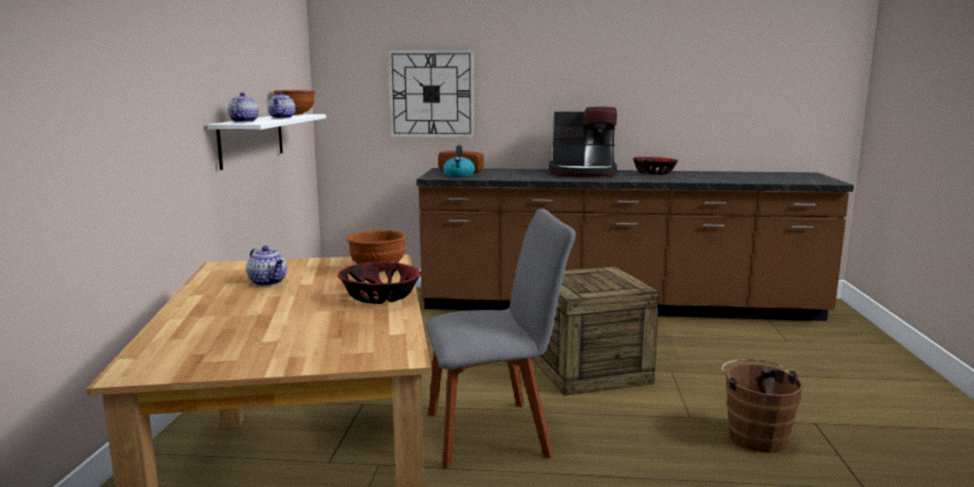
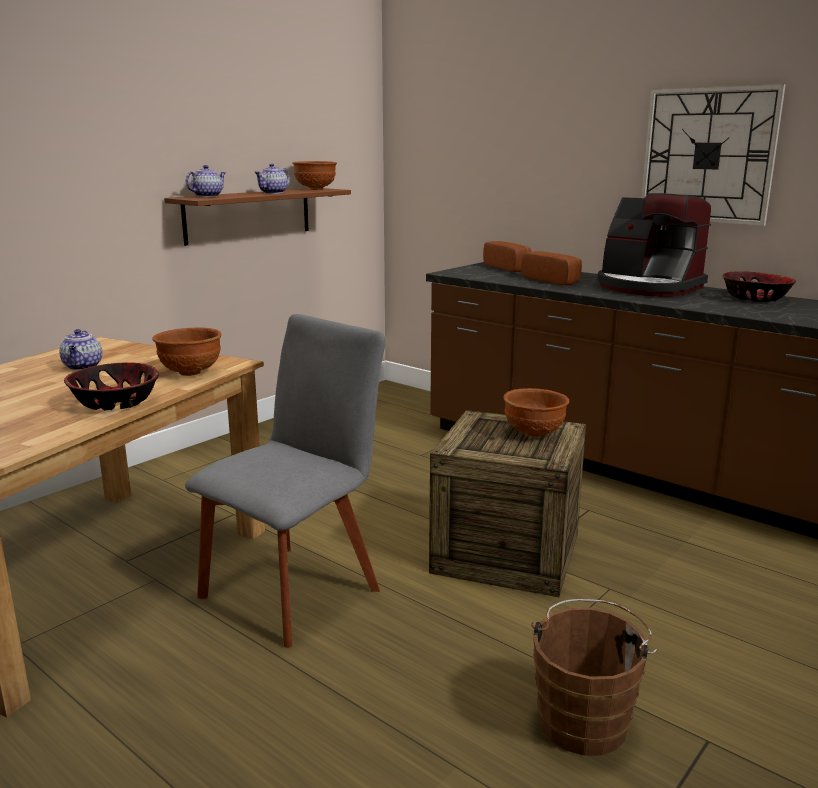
camera: 35 degrees right, 5 degrees up
(252, 139) = (248, 215): white shelf -> brown shelf
(431, 94) = (496, 168): wall clock -> wall clock (707, 155)
(459, 175) = (483, 274): kettle -> none
(495, 433) = (295, 588): grey chair -> grey chair turned 75 degrees counterclockwise
(517, 175) = (553, 280): none -> bread
(601, 276) = (534, 434): none -> brown bowl

